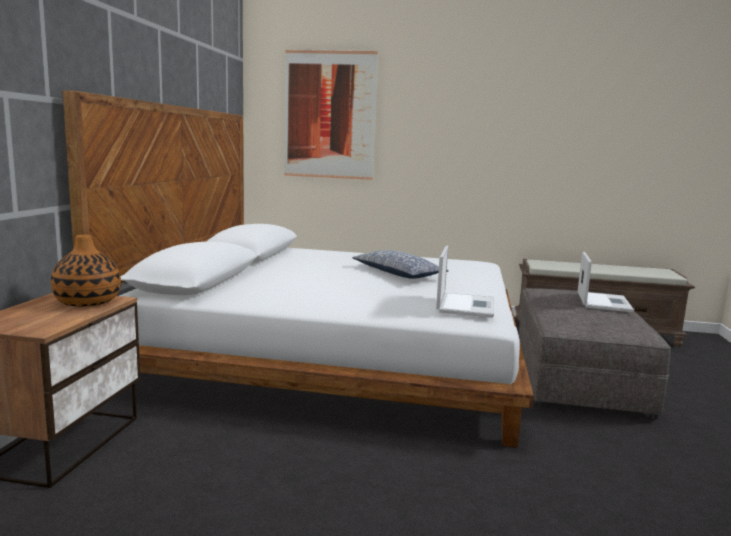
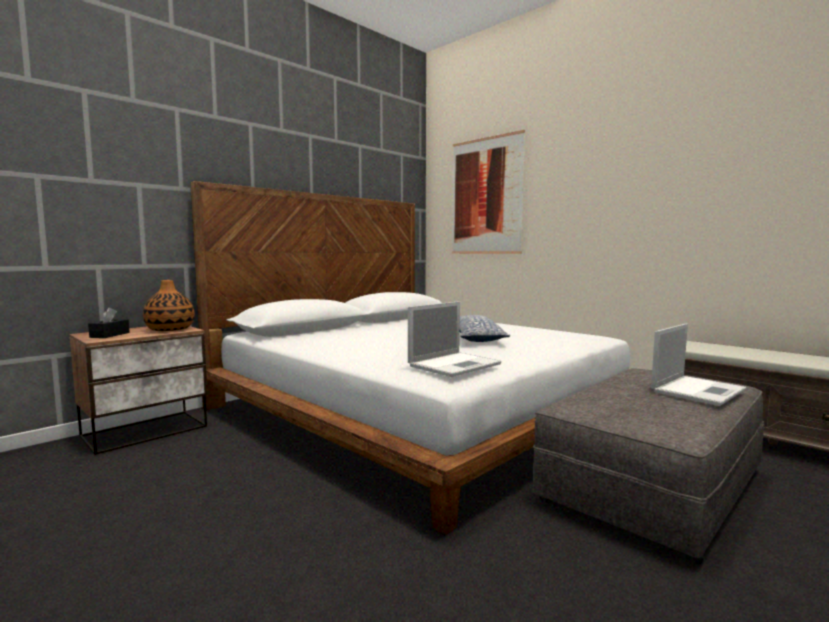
camera: 35 degrees right, 5 degrees down
(30, 321) = (110, 335): none -> black tissue box

